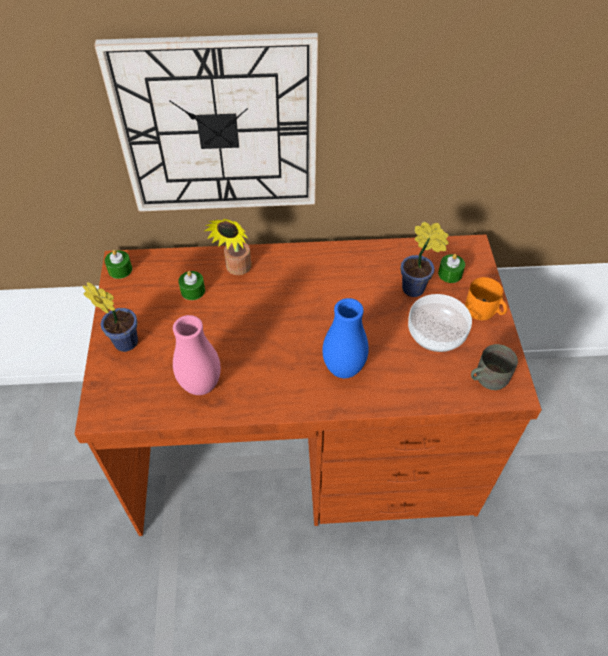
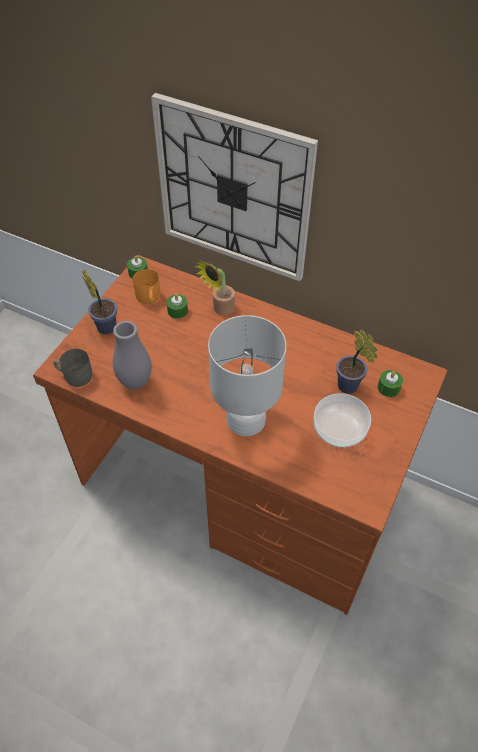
camera: 30 degrees right, 0 degrees up
(201, 385) = (135, 382): pink vase -> grey vase
(343, 369) = (245, 420): blue vase -> grey table lamp
(483, 311) = (394, 431): orange mug -> orange mug (148, 298)
(487, 378) = (355, 484): grey mug -> grey mug (75, 375)

